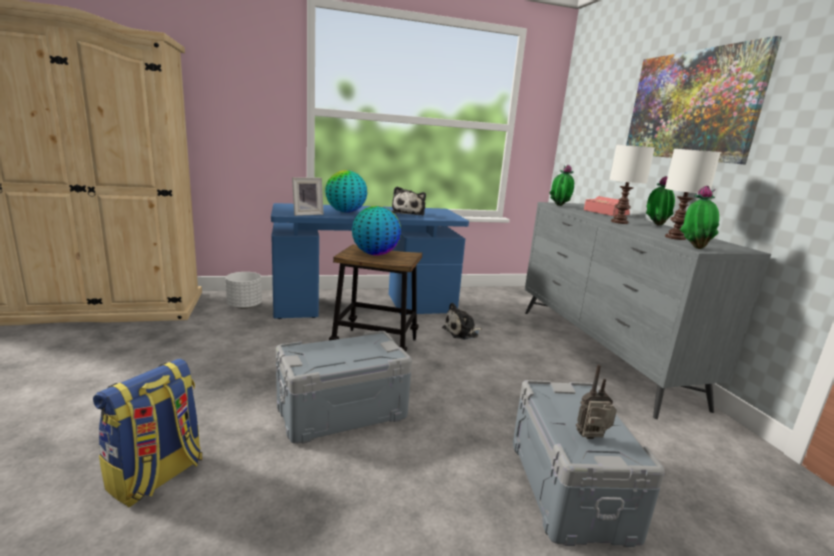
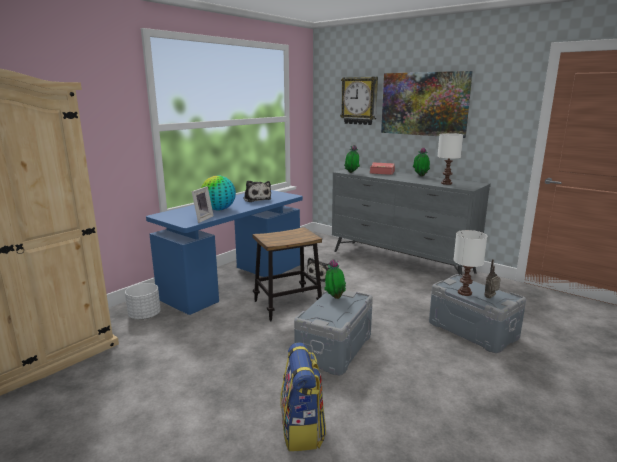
camera: 35 degrees left, 0 degrees up
(375, 254) = (282, 237): globe -> none
(610, 106) = (359, 101): none -> wall clock
(619, 222) = (404, 179): white table lamp -> white table lamp (465, 293)
(694, 247) = (465, 188): potted plant -> potted plant (334, 297)

